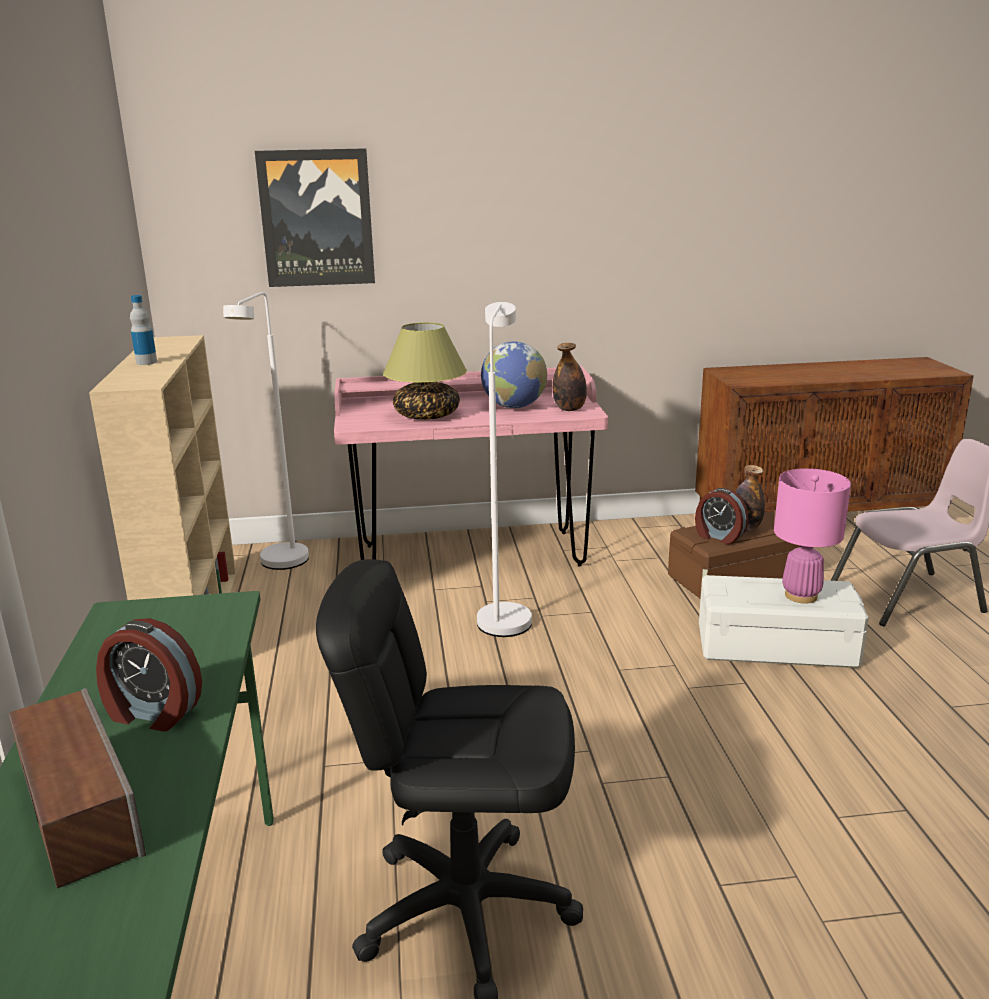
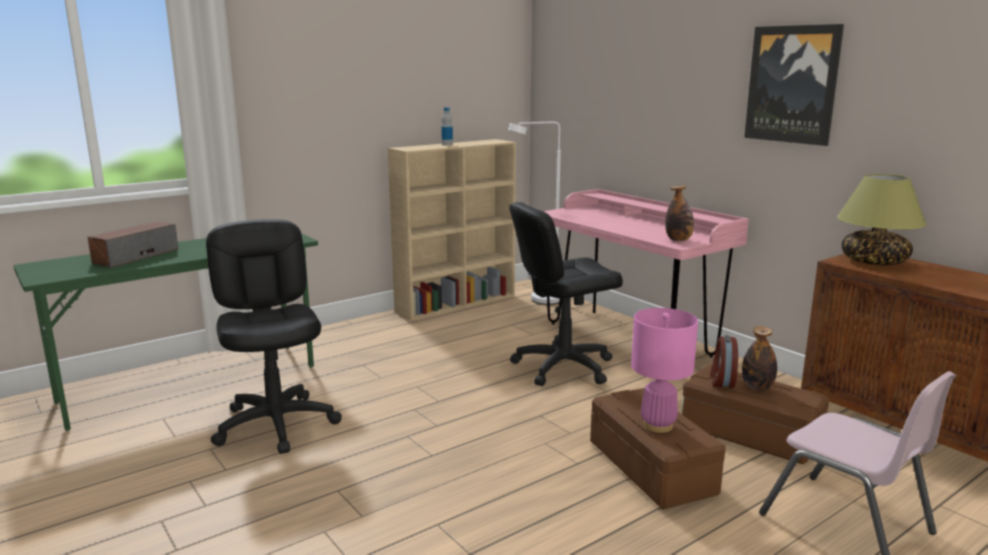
camera: 60 degrees right, 5 degrees down
(152, 713) = (202, 250): alarm clock -> none
(317, 218) = (604, 79): picture -> picture (792, 84)
(427, 415) = (598, 219): table lamp -> table lamp (875, 262)
(504, 615) = (563, 367): white floor lamp -> black office chair
(514, 407) = (655, 230): globe -> none
(776, 645) = (653, 467): white storage box -> brown storage box

